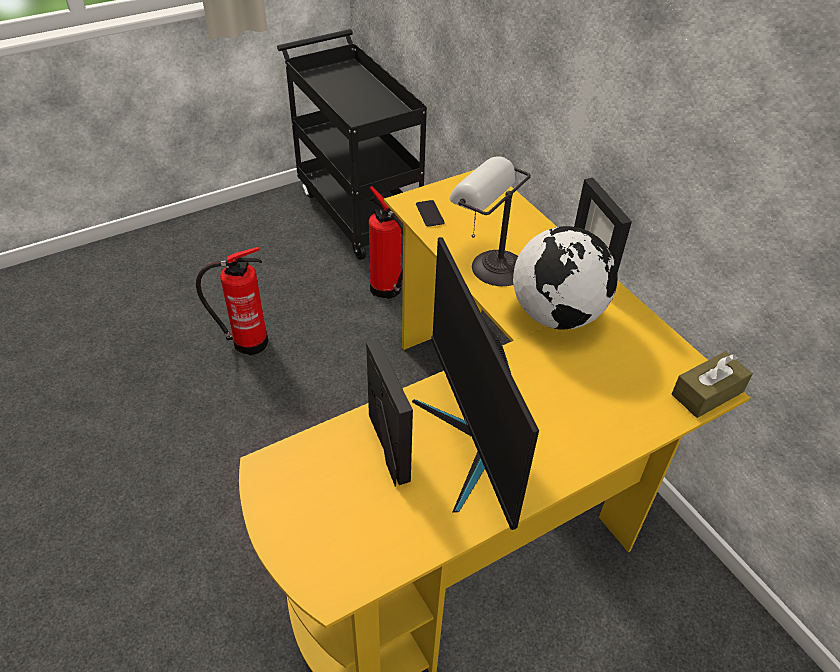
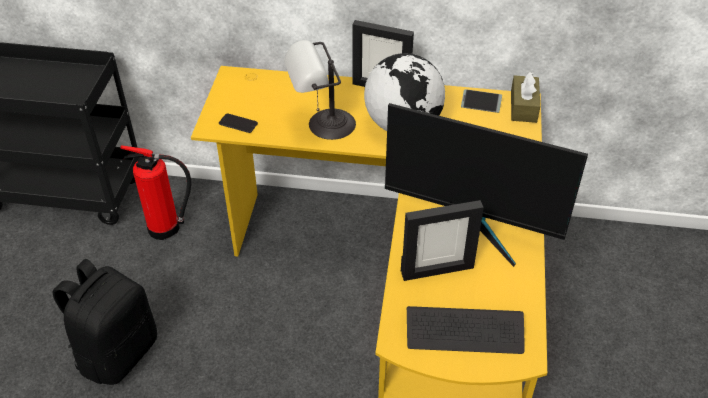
camera: 50 degrees left, 0 degrees up
(247, 342) = (117, 352): fire extinguisher -> black backpack
(322, 516) = (464, 331): none -> keyboard
(387, 448) = (437, 269): picture frame -> picture frame turned 150 degrees clockwise
(664, 356) = (481, 104): none -> phone

